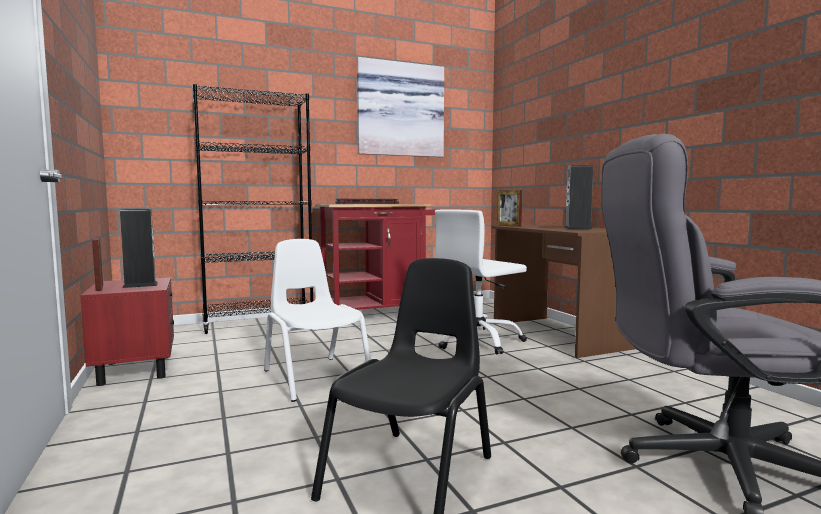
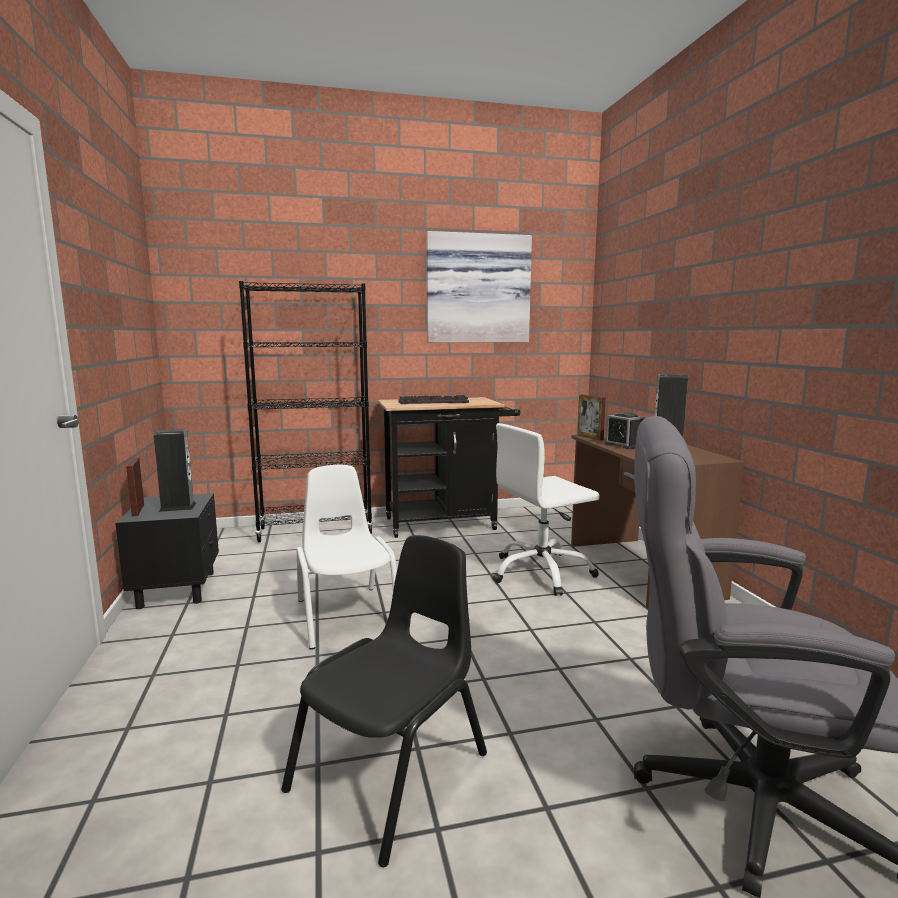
camera: 10 degrees right, 5 degrees up
(136, 369) = (178, 589): red nightstand -> black nightstand
(379, 314) = (447, 523): red cart -> black cart
(541, 227) = (624, 445): none -> alarm clock

